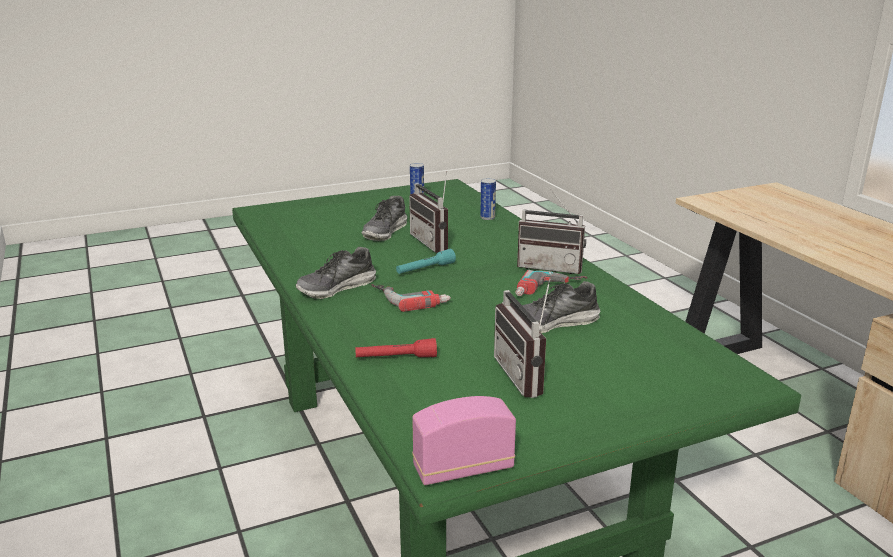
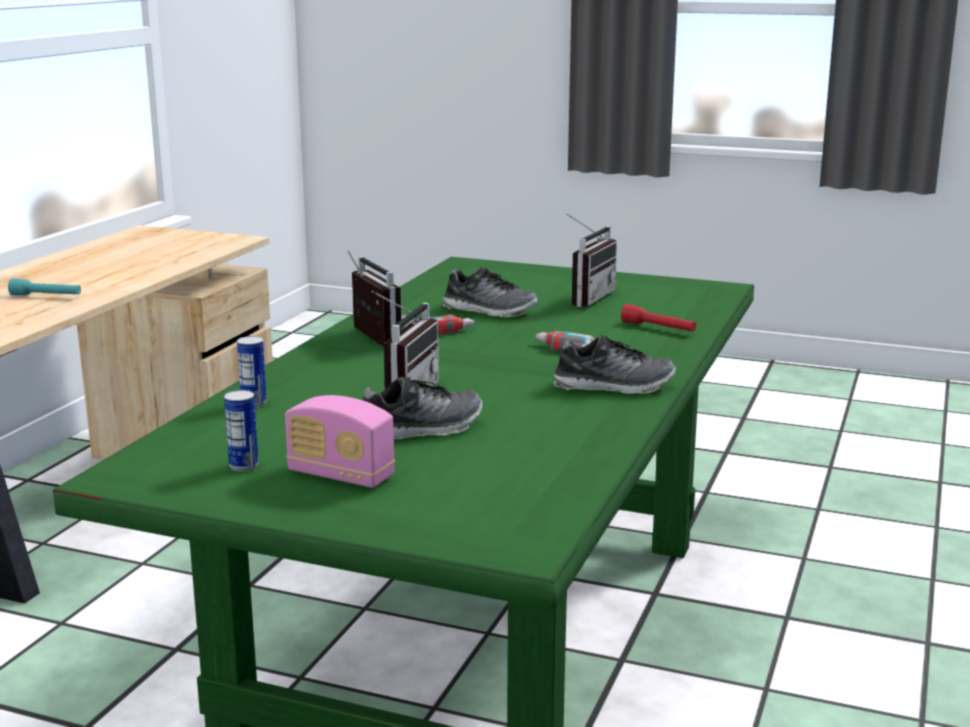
camera: 135 degrees left, 5 degrees down
(425, 269) = (486, 374): turquoise flashlight -> turquoise flashlight (46, 296)
(463, 468) = (709, 285): radio -> radio (340, 475)

